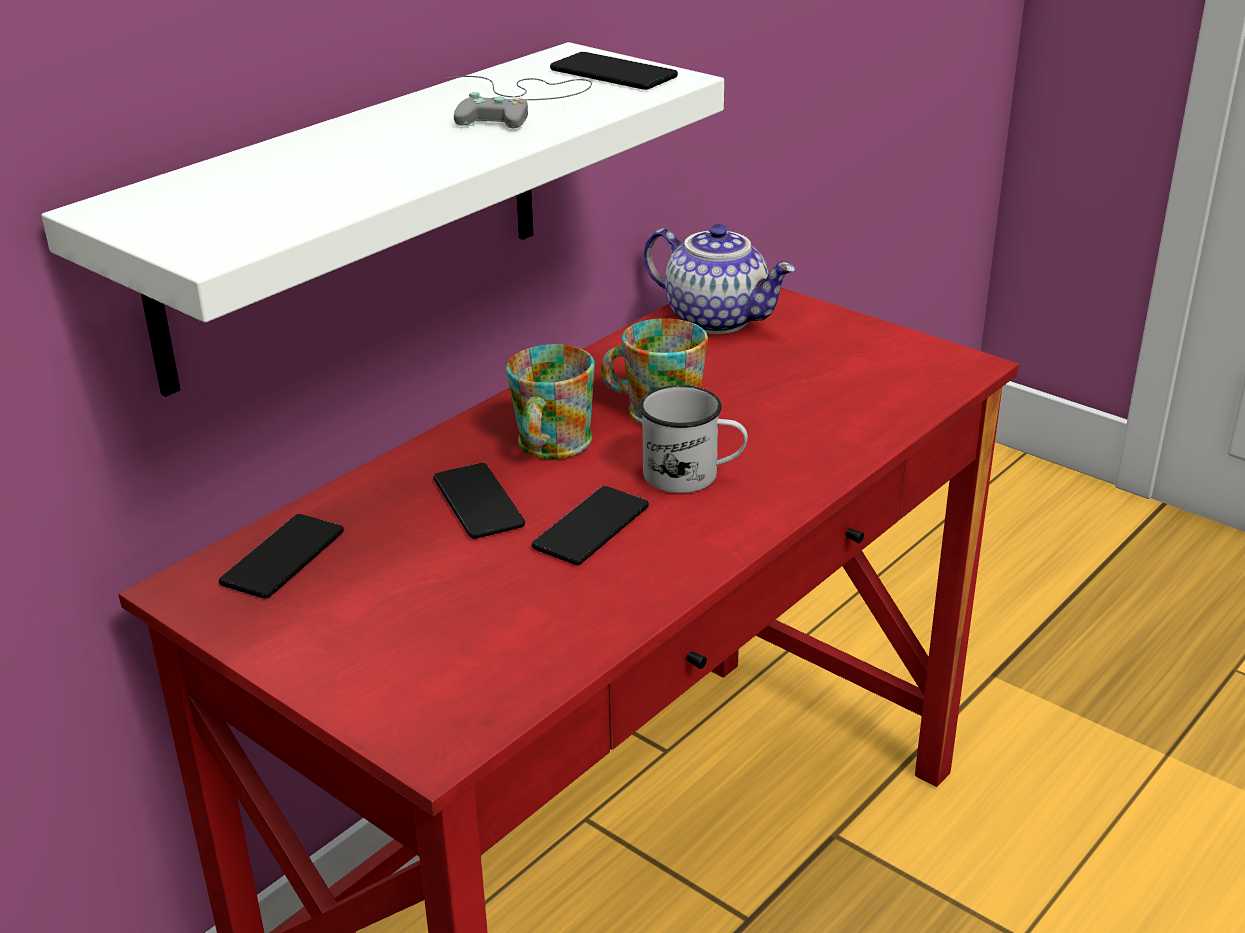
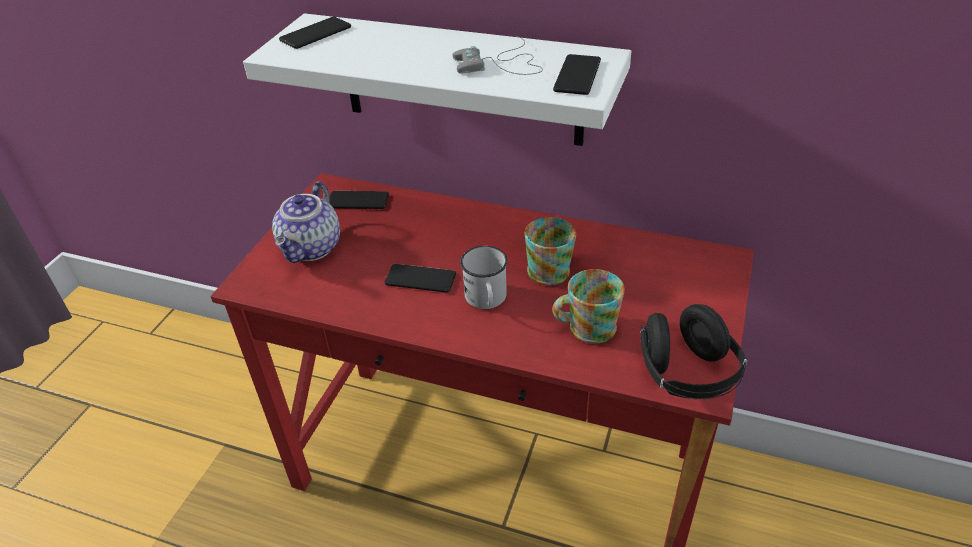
camera: 70 degrees right, 10 degrees up
(478, 502) = (425, 237): phone -> phone (315, 34)
(549, 447) = (488, 243): mug -> mug (585, 327)
(718, 319) = (679, 261): teapot -> teapot (312, 248)
(935, 368) = (687, 374): none -> black headphones

